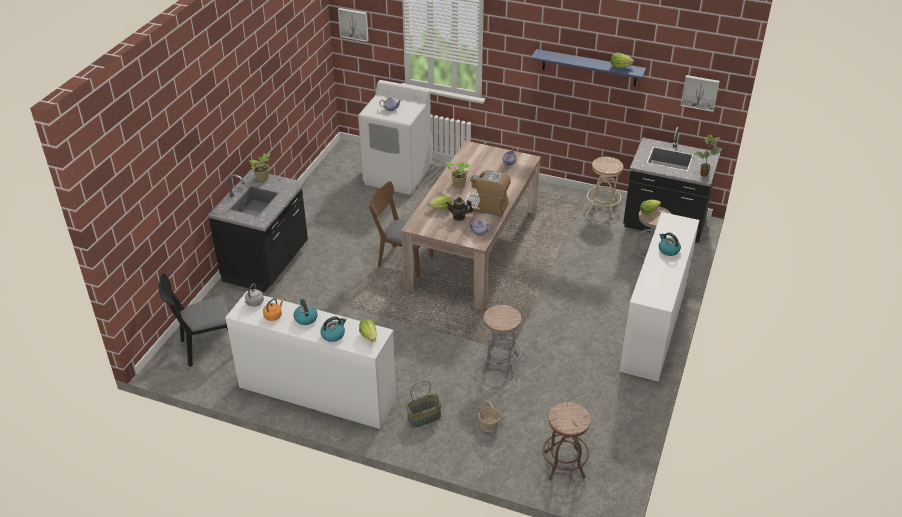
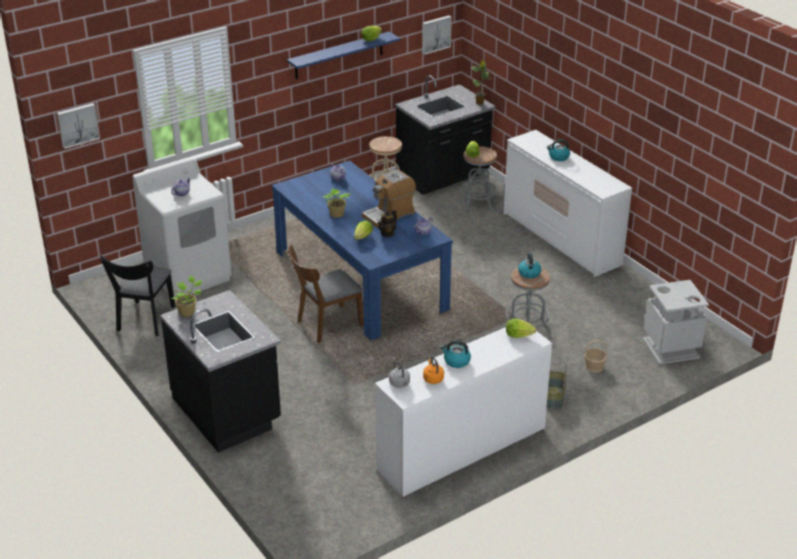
camera: 55 degrees left, 5 degrees down
(204, 347) = (315, 501): black chair -> black chair (144, 321)
(333, 334) = (496, 354): kettle -> kettle (529, 273)
(473, 250) = (360, 280): beige dining table -> blue dining table
(564, 464) = (671, 348): brown stool -> grey trash can

